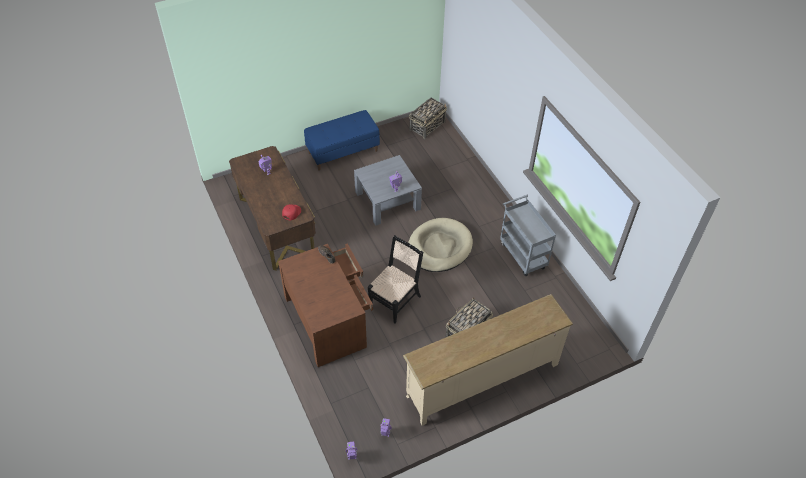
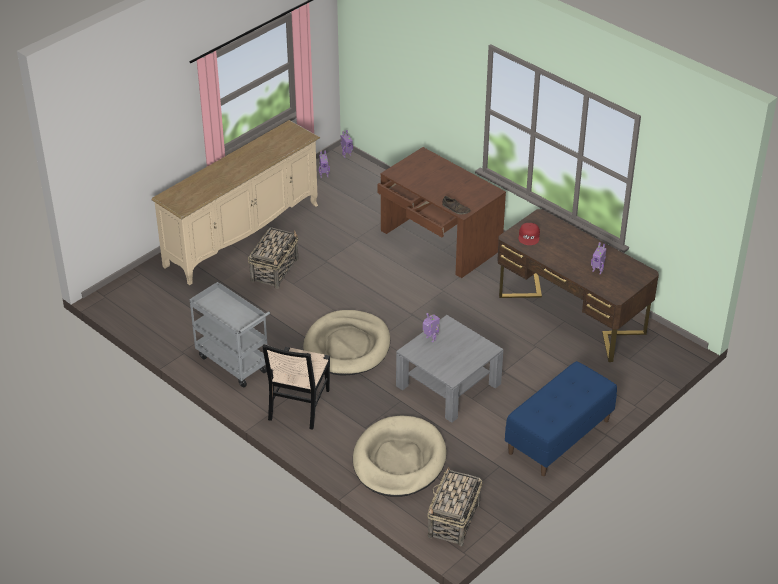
camera: 160 degrees right, 10 degrees down
(395, 301) = (372, 277): chair -> chair (299, 405)
(441, 164) = (399, 460): none -> beige dog bed

